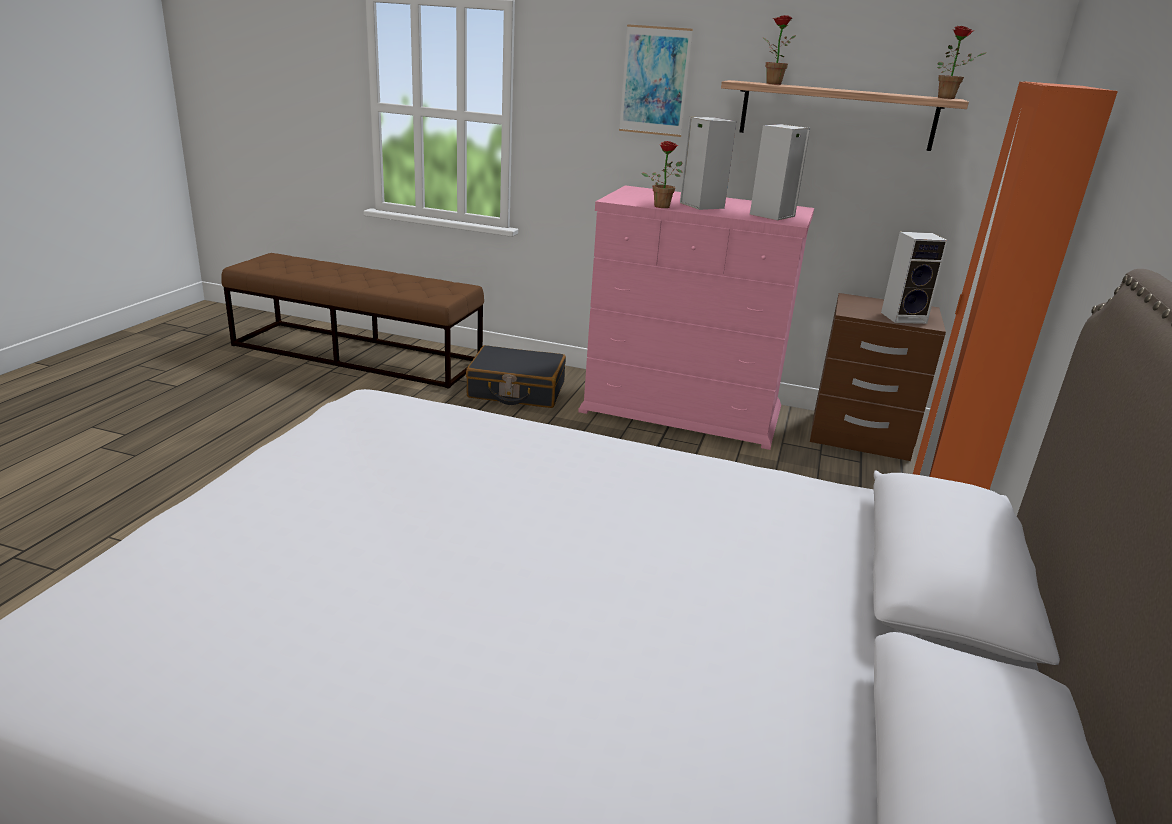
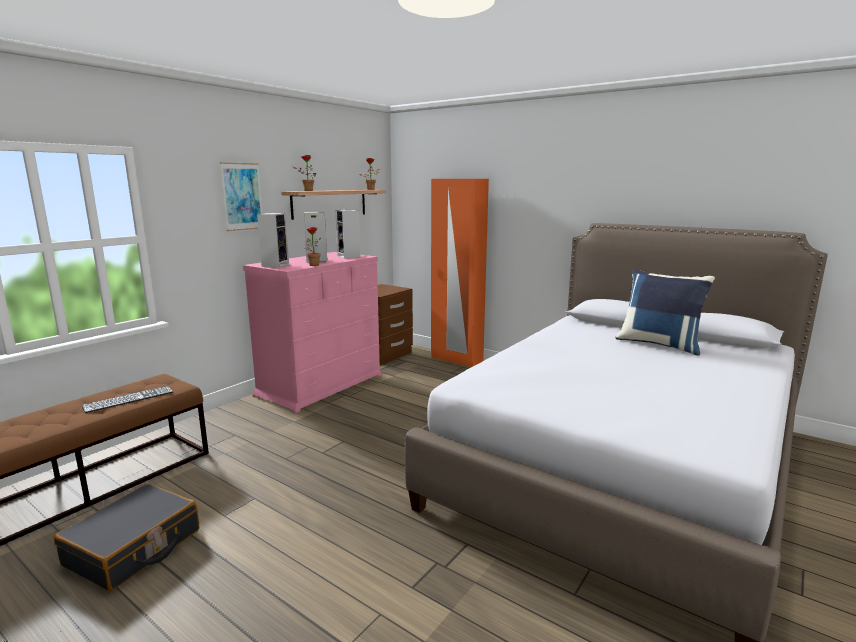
camera: 70 degrees left, 10 degrees down
(400, 287) = (128, 399): none -> keyboard
(516, 390) = (241, 428): black suitcase -> black suitcase (134, 548)
(761, 640) = (659, 344): none -> blue pillow
(905, 317) = (392, 289): speaker -> speaker (275, 265)

